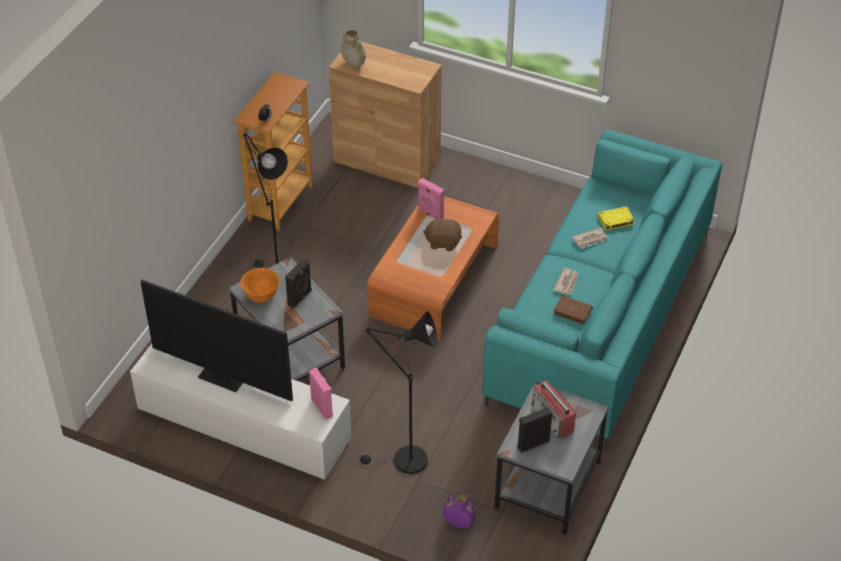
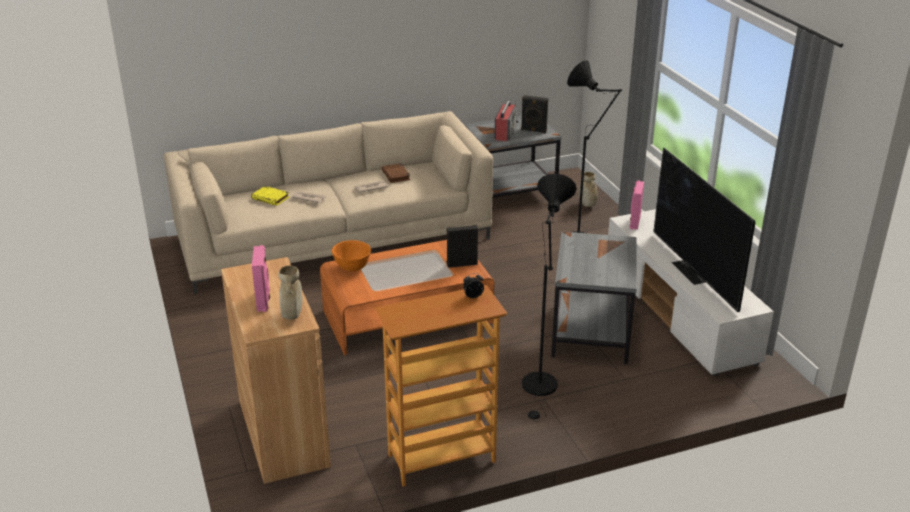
camera: 135 degrees left, 15 degrees down
(261, 295) = (614, 270): orange bowl -> orange bowl (352, 267)
(300, 298) = (583, 253): black speaker -> black speaker (462, 264)
(430, 214) = (374, 289): pink speaker -> pink speaker (264, 301)
(443, 242) = (398, 267): brown plush toy -> none
(458, 523) = (587, 205): purple vase -> beige vase
(601, 314) = (334, 237): turquoise sofa -> beige sofa

